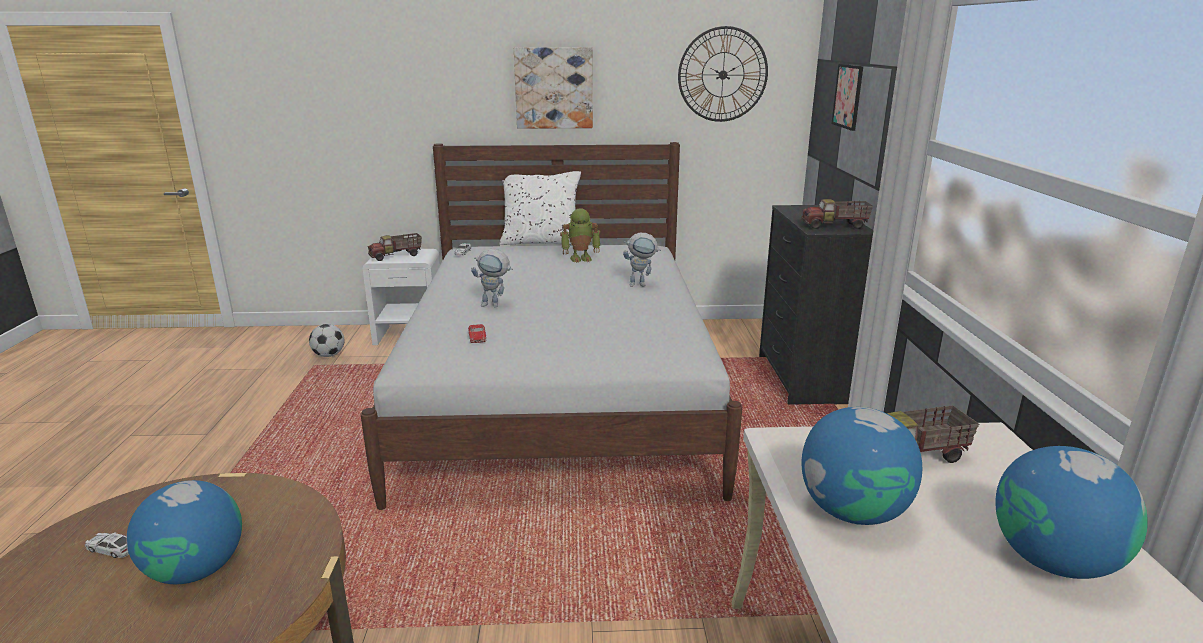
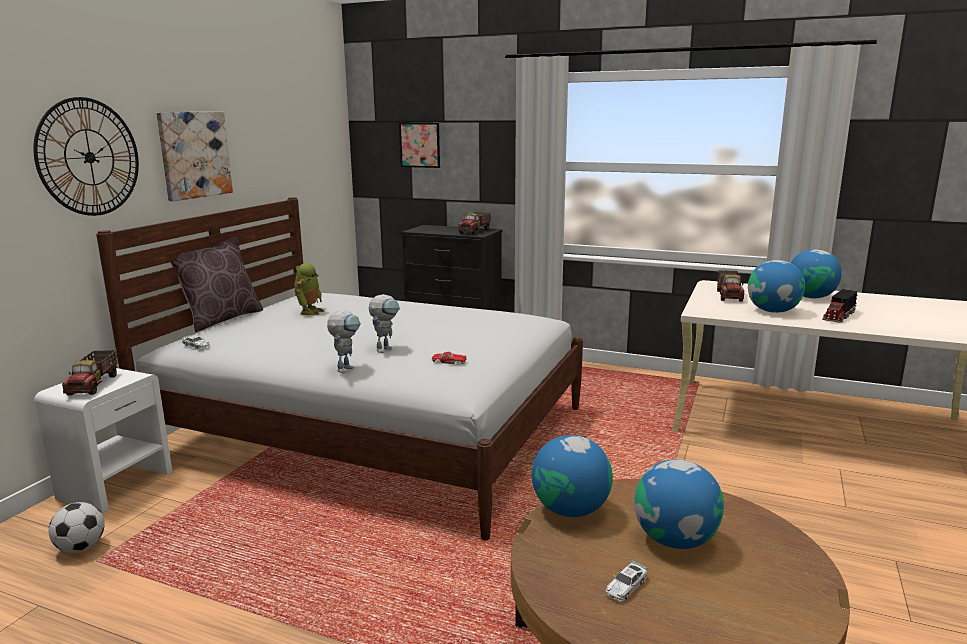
camera: 65 degrees left, 5 degrees down
(263, 493) = (570, 510): none -> globe
(541, 242) = (221, 319): white pillow -> brown pillow
(641, 284) = (406, 307): toy robot -> toy robot (346, 368)
(722, 74) = (304, 135): wall clock -> wall clock (89, 157)
(920, 604) = (839, 316): none -> toy truck

